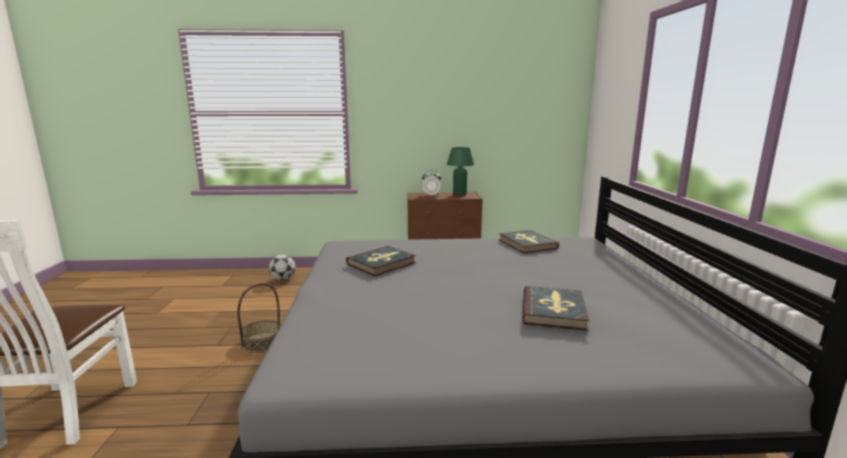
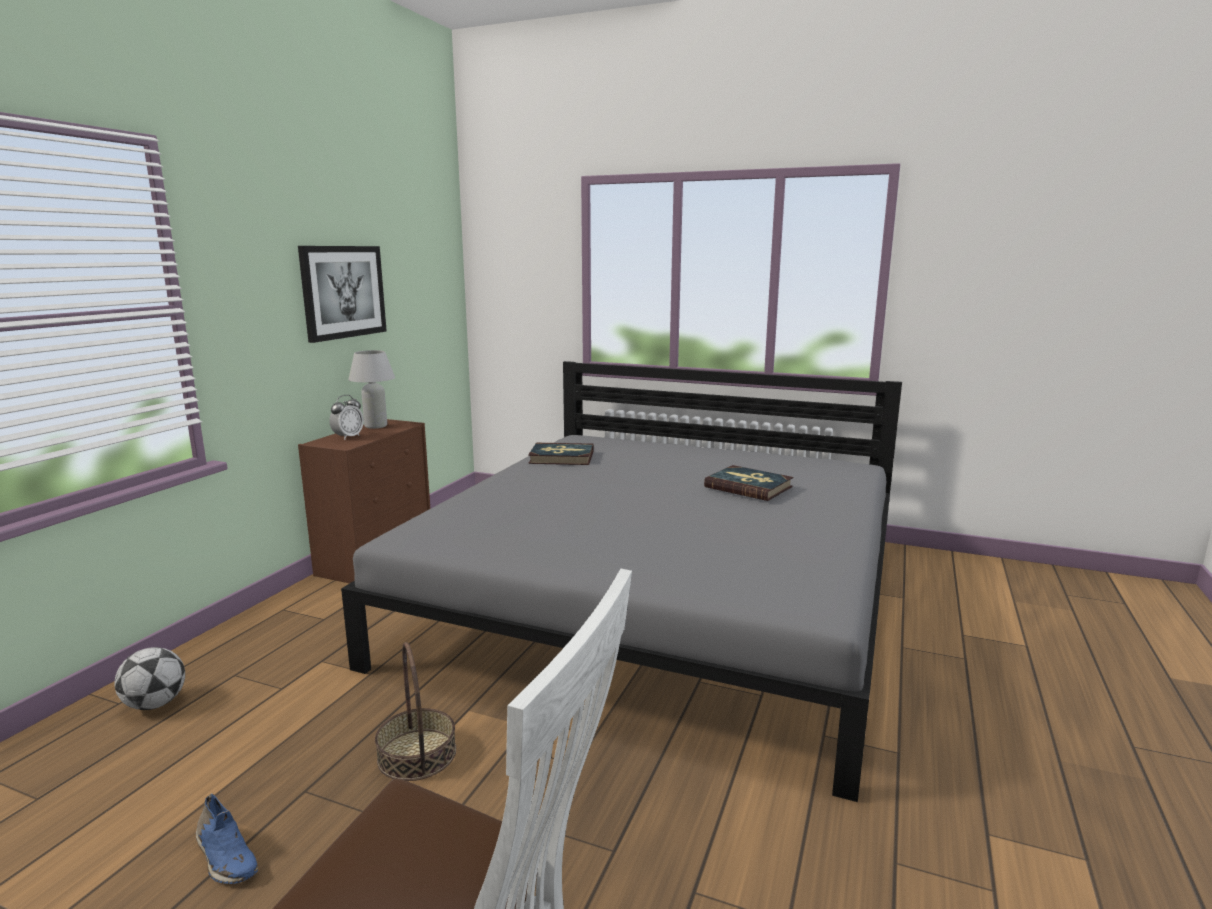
camera: 65 degrees left, 0 degrees up
(189, 327) = (225, 857): none -> blue shoe
(381, 263) = (534, 527): book -> none
(457, 110) = (343, 292): none -> picture
(459, 194) = (376, 426): green table lamp -> white table lamp

